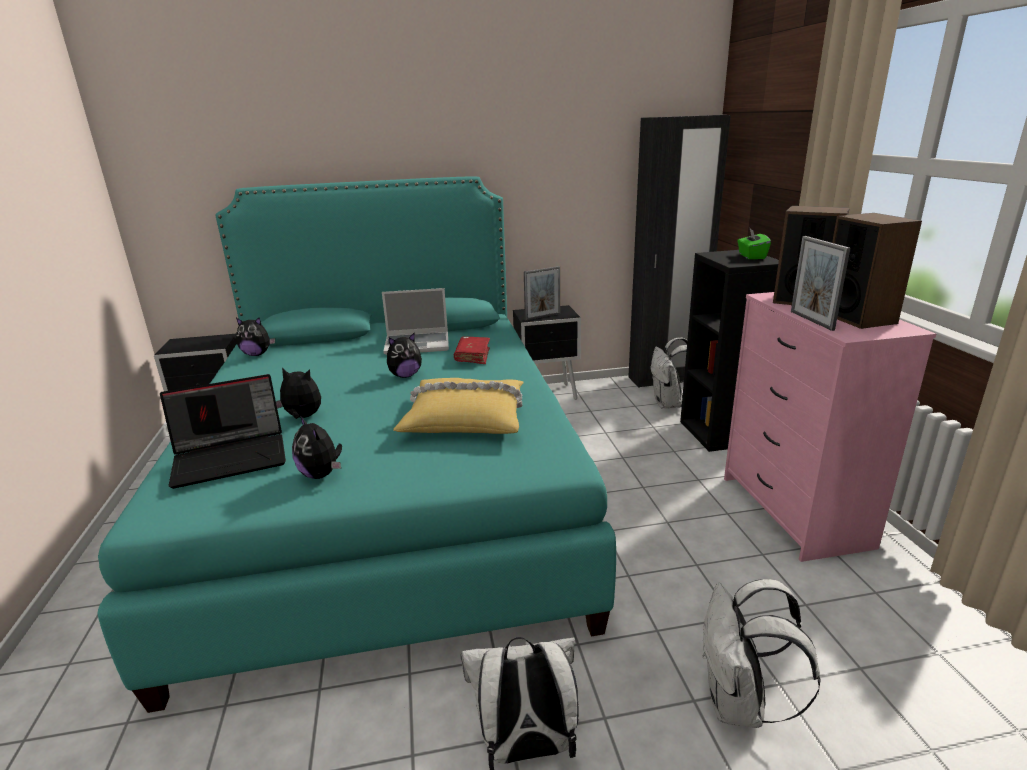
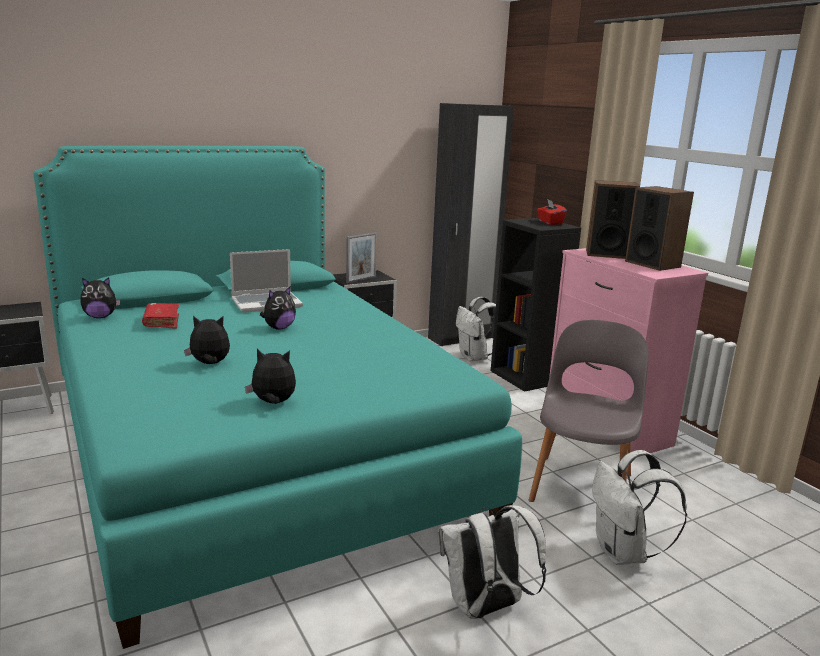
camera: 20 degrees left, 5 degrees down
(232, 457) = (173, 396): laptop -> none
(321, 474) = (273, 403): plush toy -> plush toy turned 150 degrees clockwise
(465, 418) = (365, 356): yellow pillow -> none
(473, 356) = (330, 310): red book -> red book (162, 322)
(726, 589) = (582, 484): none -> grey chair
(751, 256) = (550, 222): green tissue box -> red tissue box
(811, 320) = (623, 266): picture frame -> none

